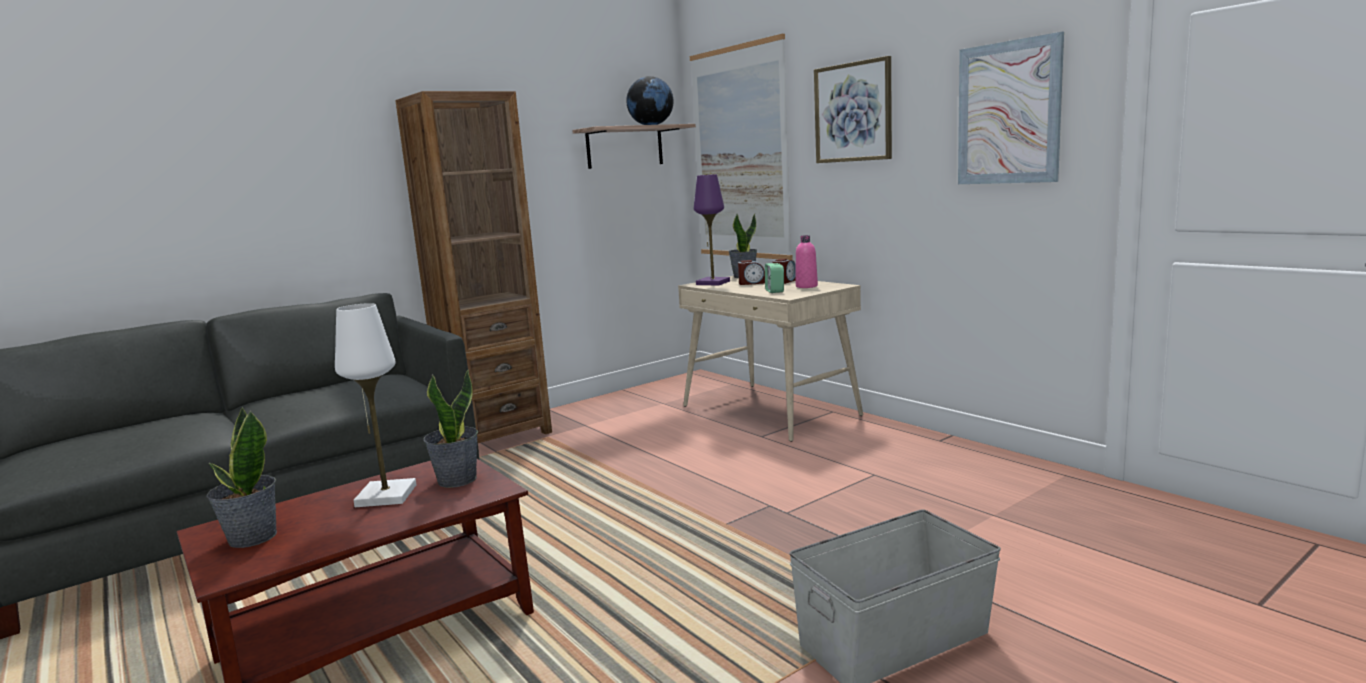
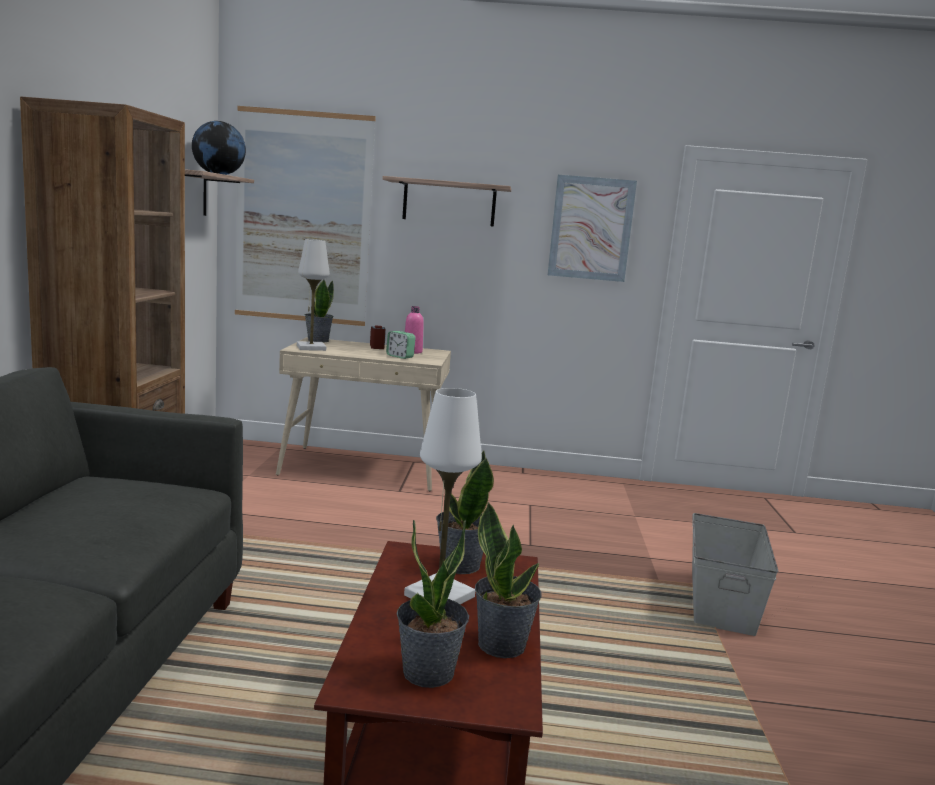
camera: 50 degrees left, 0 degrees up
(328, 539) = (502, 644): none -> potted plant
(713, 283) = (311, 348): purple table lamp -> white table lamp
(751, 283) = (351, 348): alarm clock -> none
(853, 112) = (449, 203): picture -> shelf

